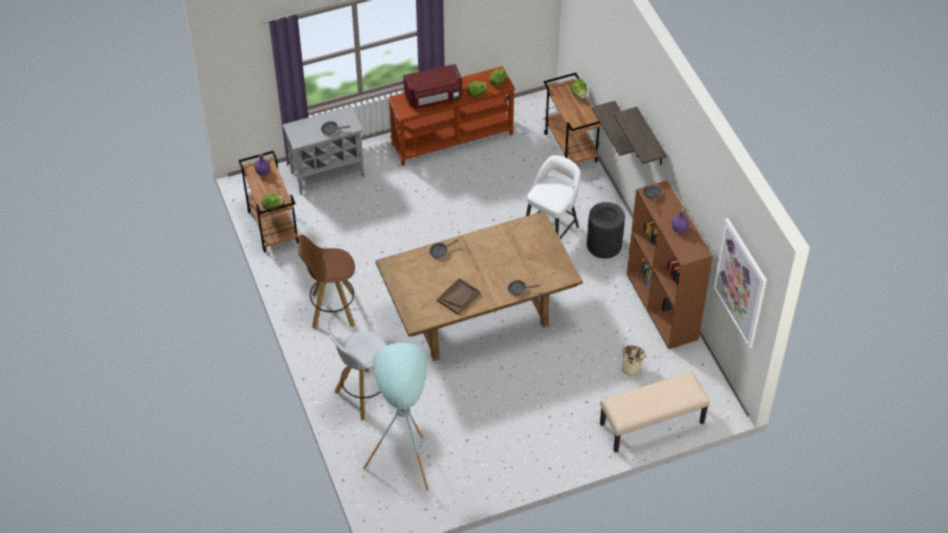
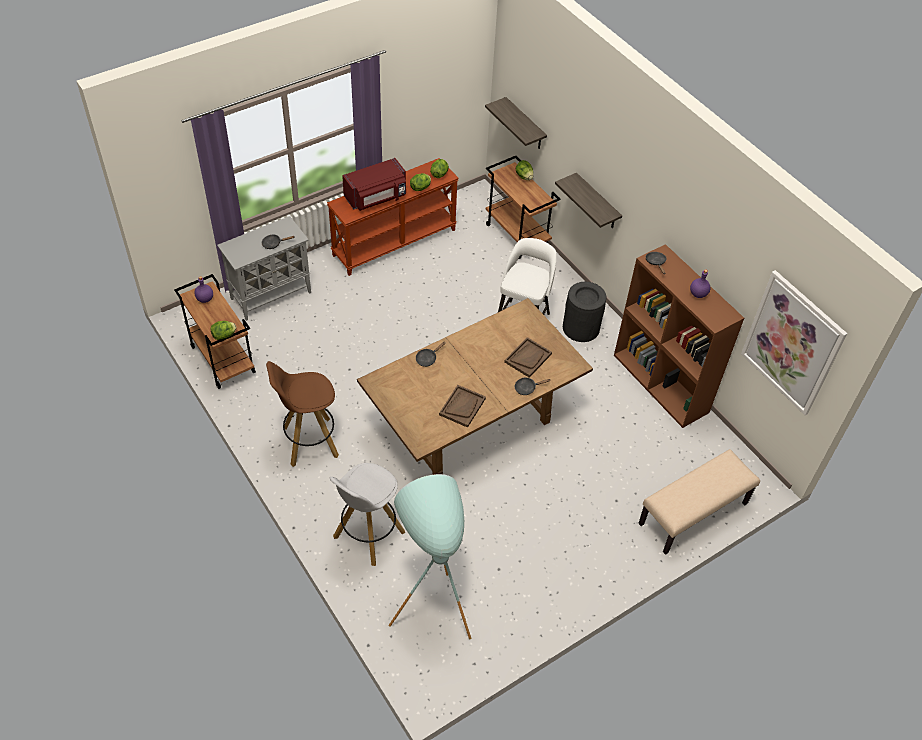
camera: 15 degrees left, 0 degrees up
(528, 264) = (528, 358): none -> brown tray
(632, 368) = (652, 454): beige bucket -> none
(650, 138) = (636, 202): shelf -> shelf (525, 124)

